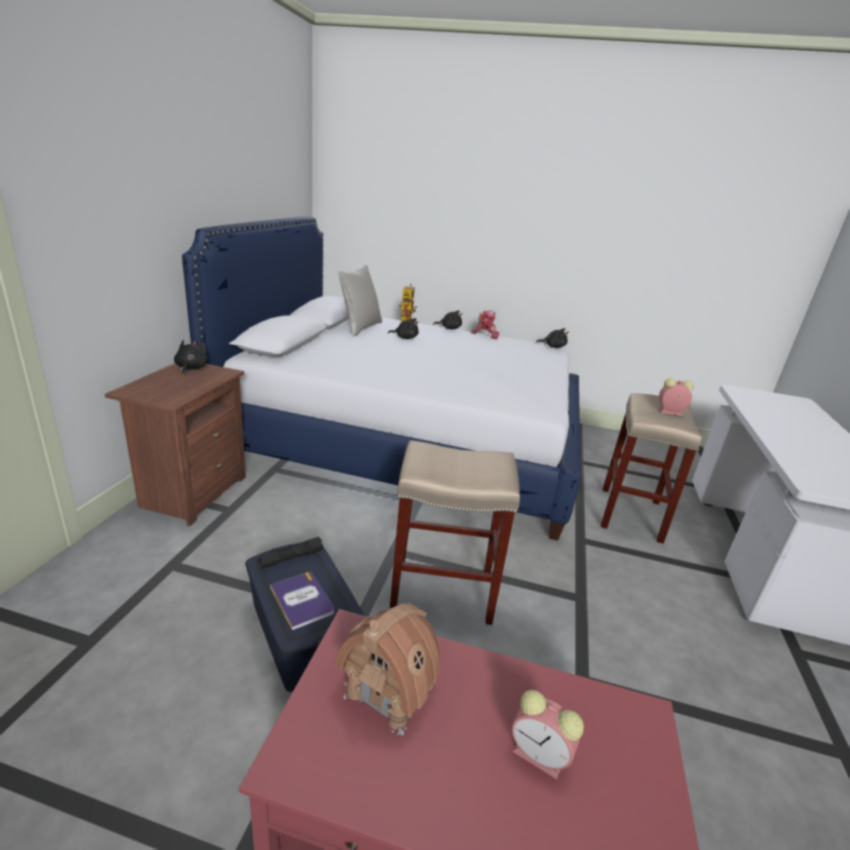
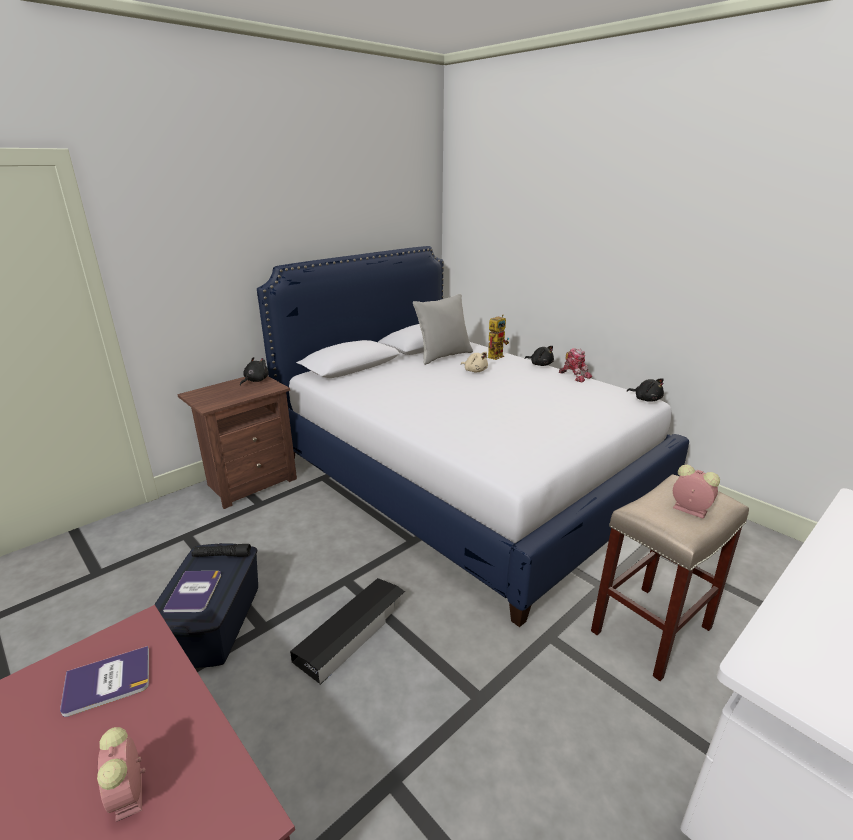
camera: 35 degrees right, 0 degrees up
(390, 689) = (107, 681): toy house -> book
(405, 338) = (475, 371): black plush toy -> beige plush toy
(444, 590) = (352, 632): beige stool -> black storage box

